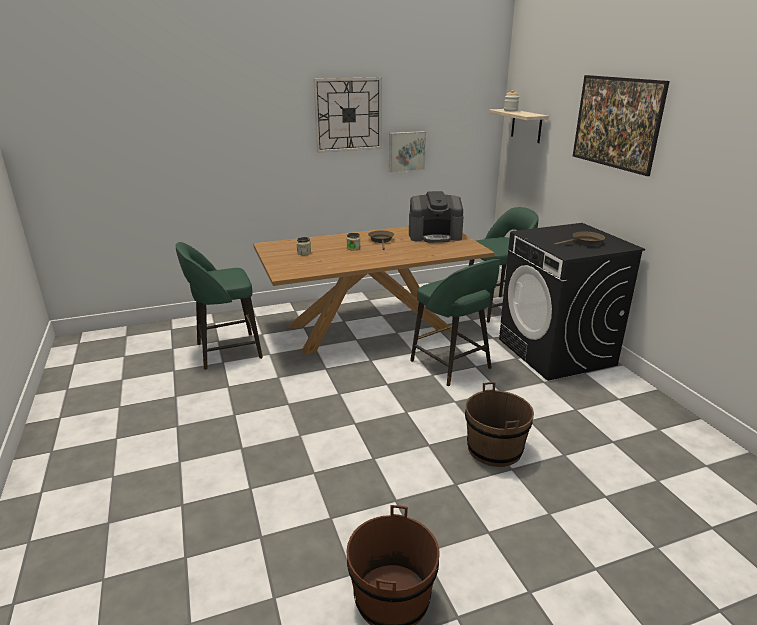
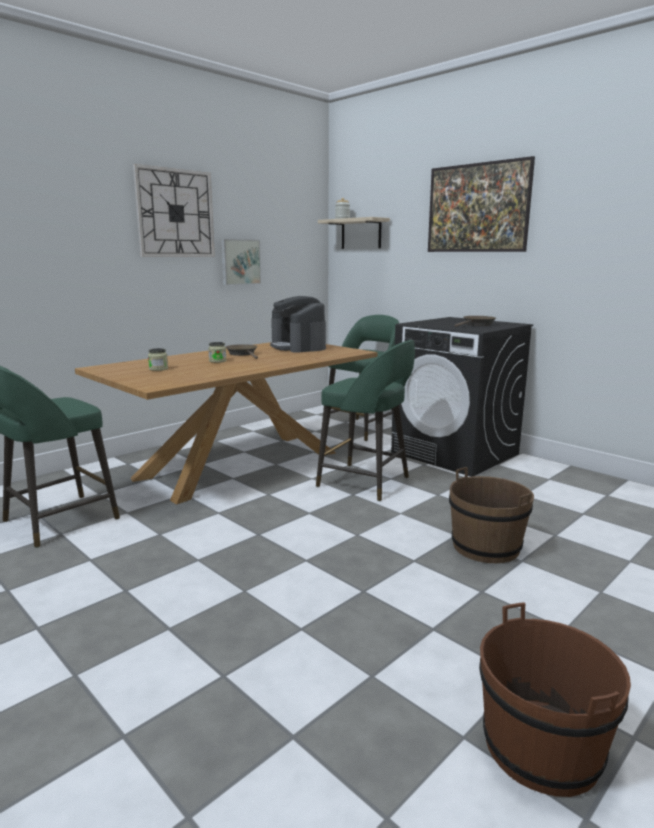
camera: 25 degrees left, 10 degrees down
(435, 236) = (298, 347): coffee machine -> coffee machine turned 90 degrees clockwise

